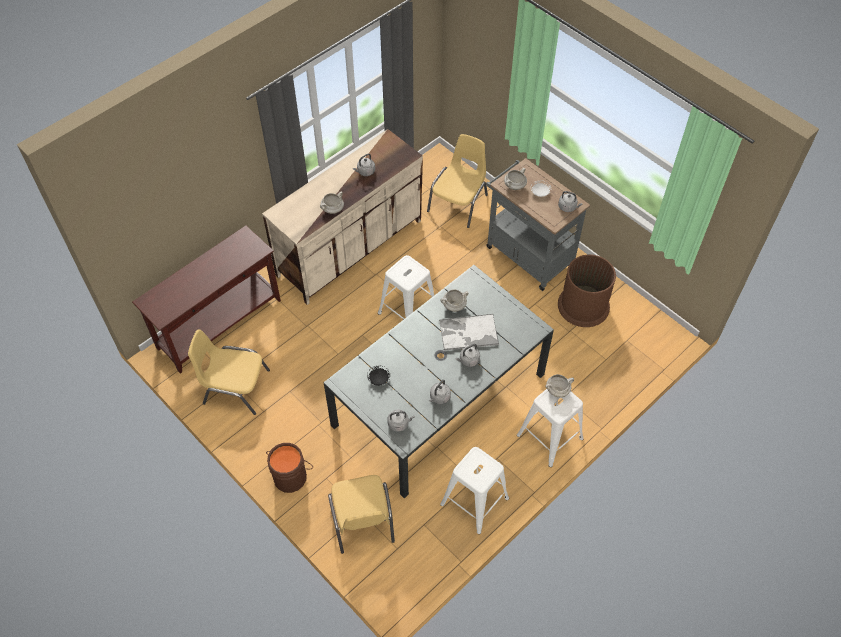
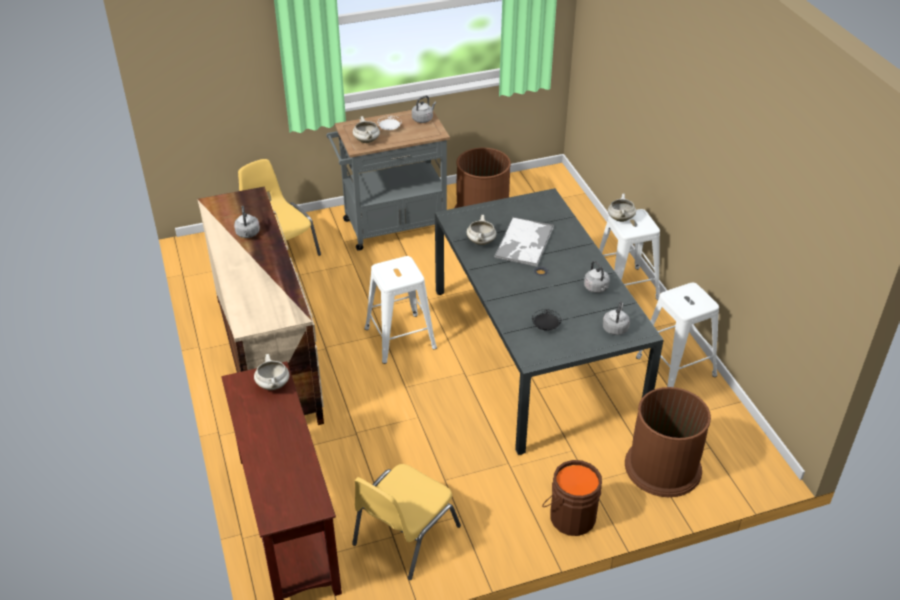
camera: 65 degrees left, 15 degrees down
(332, 210) = (284, 276): white cooking pot -> white cooking pot (273, 385)
(362, 521) = (663, 467): yellow chair -> brown trash can
(468, 360) = (560, 254): grey kettle -> none

